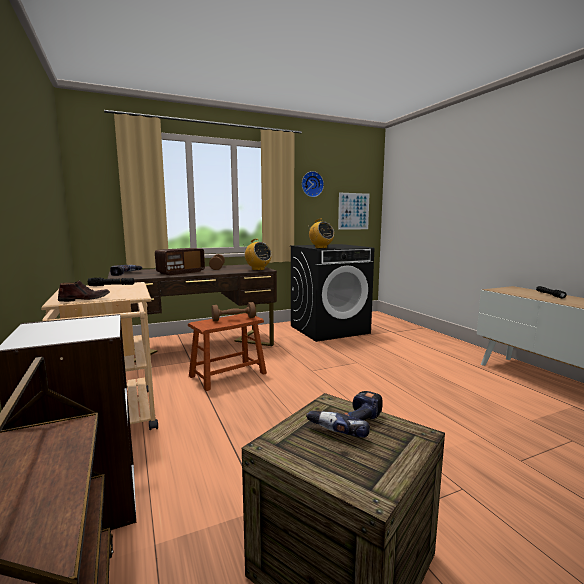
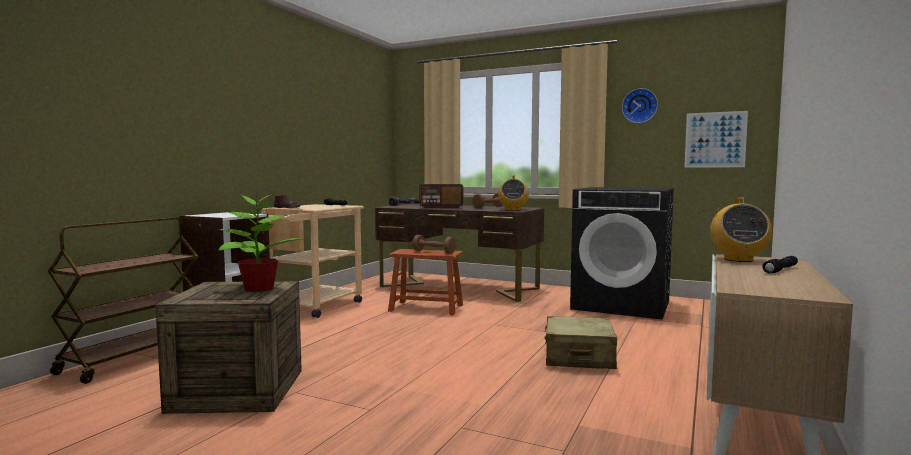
camera: 50 degrees right, 5 degrees down
(321, 247) = (592, 188): radio -> radio (738, 259)
(347, 422) = (257, 288): power drill -> potted plant
(412, 375) = (578, 357): none -> beige suitcase

